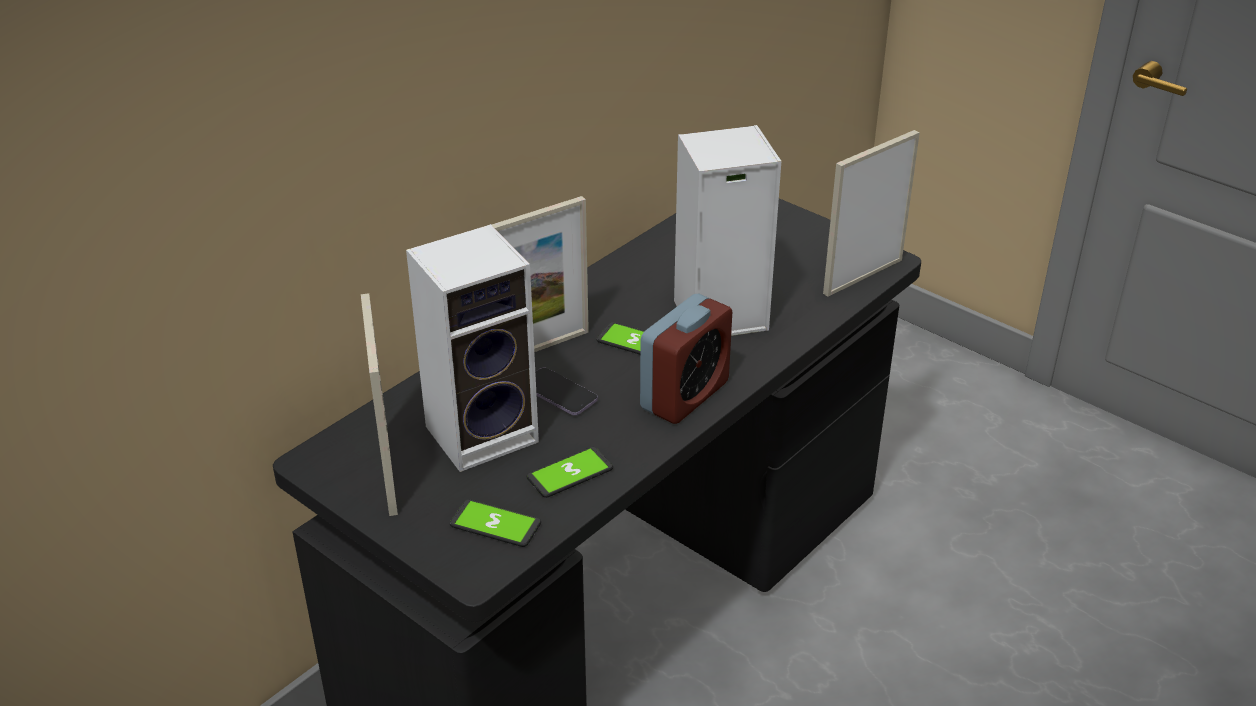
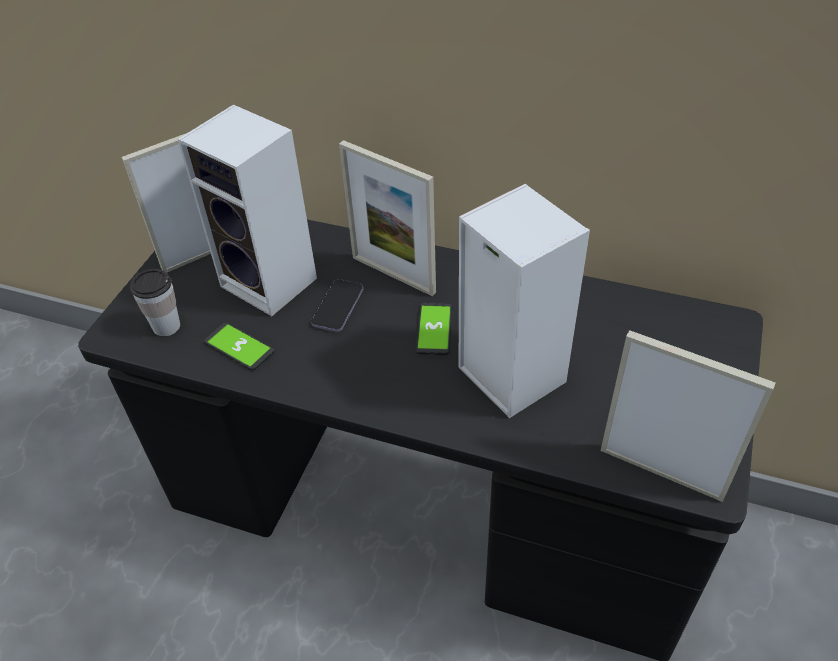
camera: 70 degrees right, 10 degrees up
(495, 524) = (166, 326): phone -> cup
(684, 395) = (373, 386): alarm clock -> none

